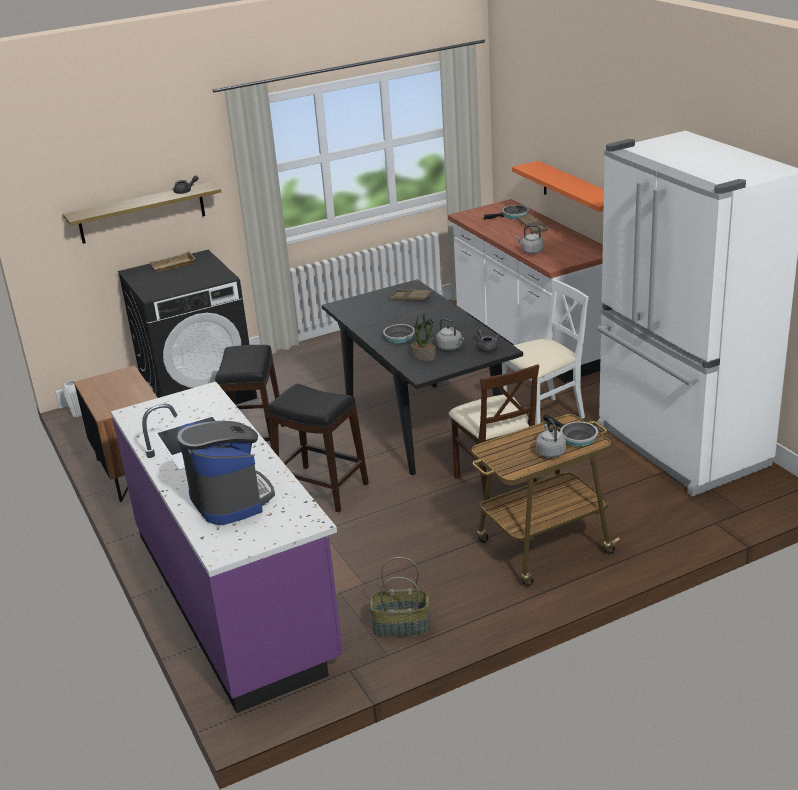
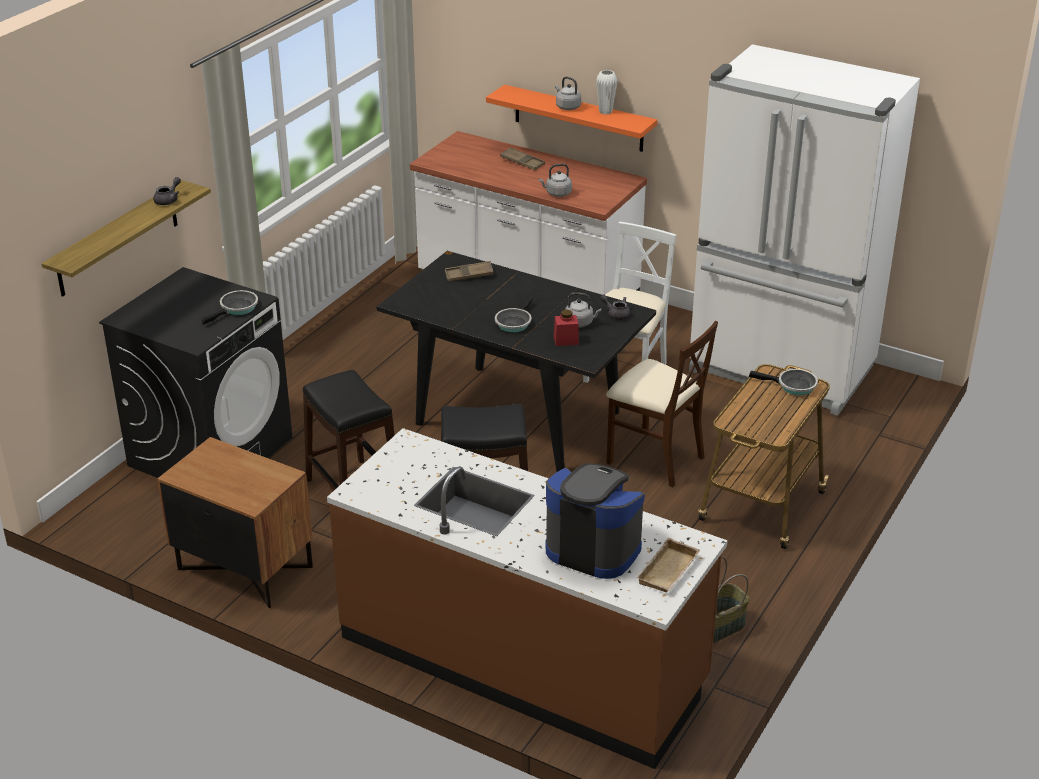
camera: 35 degrees left, 5 degrees up
(78, 414) = (79, 522): white vase -> white vase (605, 111)
(172, 266) = (167, 299): beige tray -> beige tray (669, 572)
(235, 596) = (523, 660): purple counter -> brown counter
(424, 357) = (566, 340): potted plant -> red jar
(513, 216) = (485, 152): frying pan -> frying pan (237, 309)
(550, 452) = (788, 407): grey kettle -> grey kettle (567, 107)

